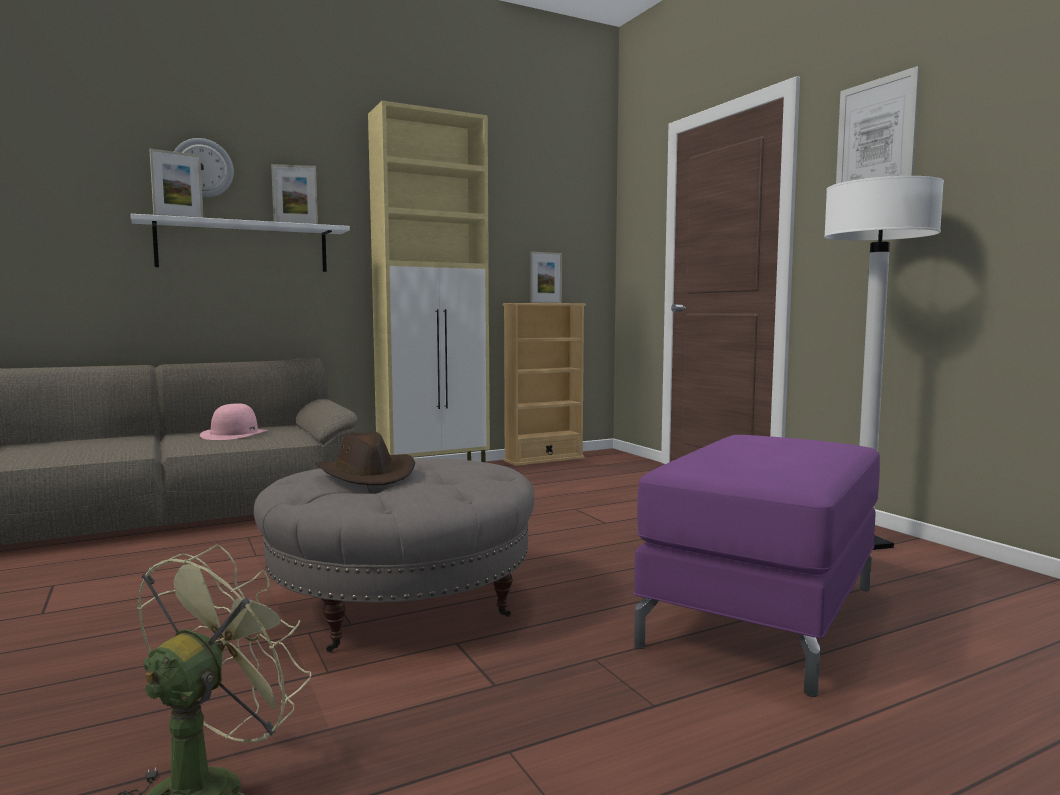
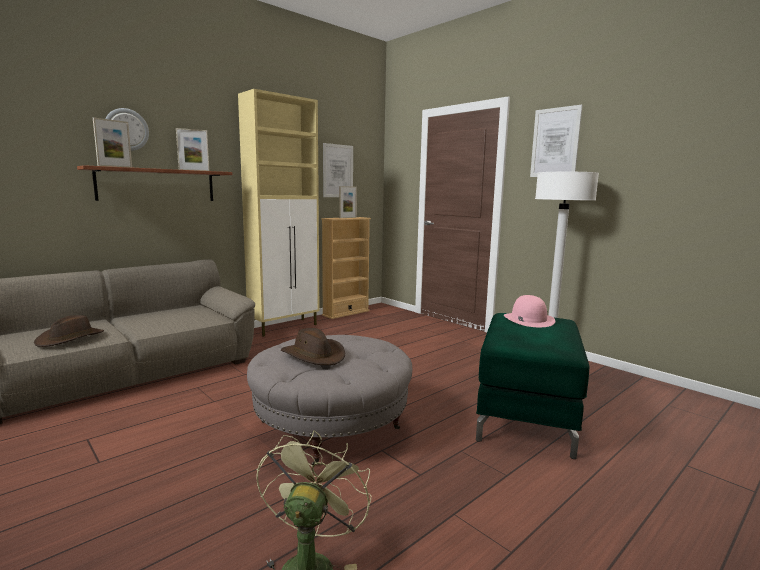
camera: 15 degrees left, 5 degrees up
(83, 450) = (70, 338): none -> brown hat
(234, 434) = (168, 316): pink hat -> pink hat (528, 319)
(243, 247) = (157, 185): white shelf -> brown shelf
(533, 230) = (338, 171): none -> picture
(763, 616) = (526, 413): purple ottoman -> green ottoman

